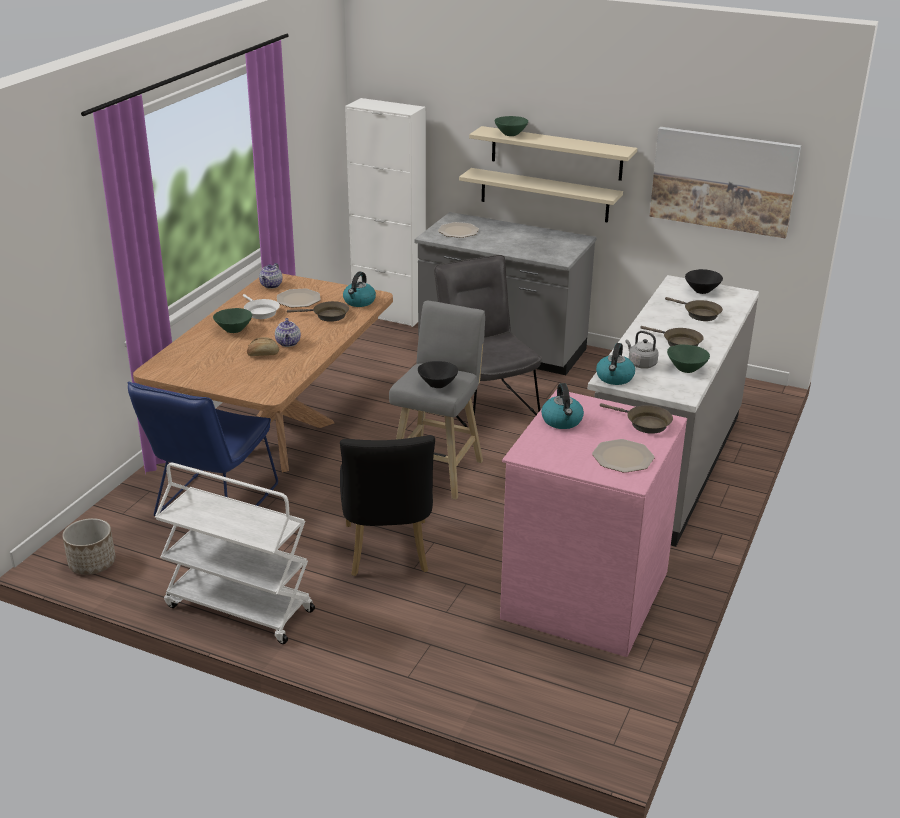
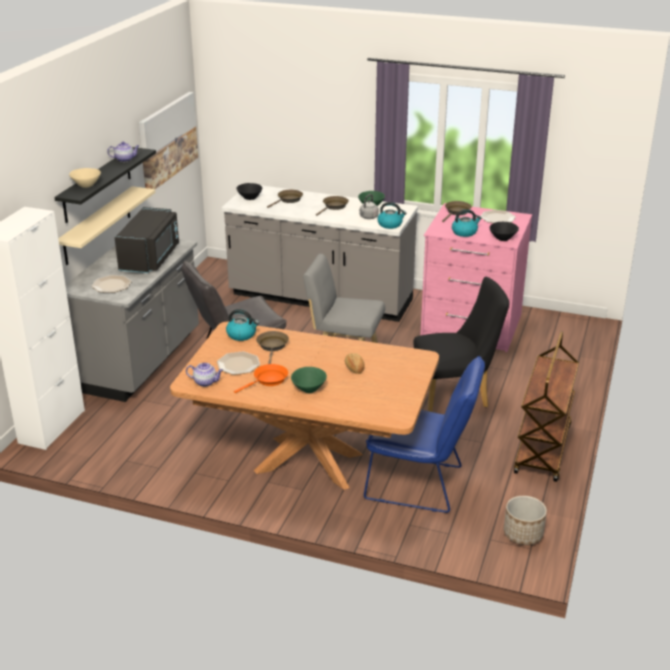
camera: 95 degrees left, 0 degrees up
(238, 608) = (543, 450): white cart -> brown cart
(260, 312) = (268, 380): white frying pan -> orange frying pan
(288, 343) = (331, 359): teapot -> teapot (125, 159)
(437, 384) = (364, 305): black bowl -> black bowl (502, 238)
(511, 134) = (86, 185): green bowl -> beige bowl
(522, 246) = (151, 258): none -> black microwave
(556, 153) = (97, 185): beige shelf -> black shelf

